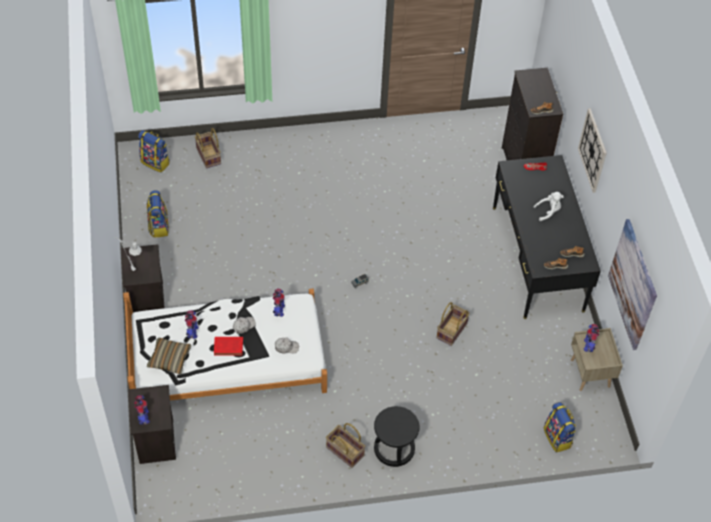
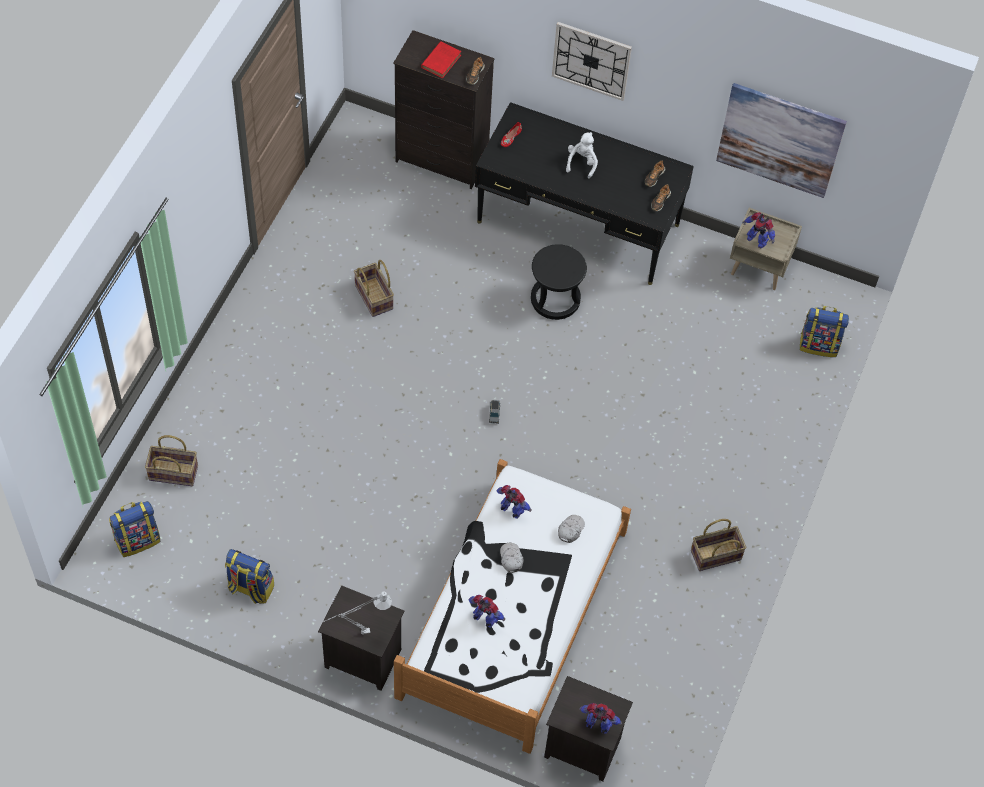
camera: 60 degrees left, 5 degrees up
(169, 359) = (508, 663): pillow -> none
(229, 347) = (532, 590): red book -> red book (441, 60)
(394, 448) = (741, 505): black stool -> black stool (555, 299)
(452, 331) = (622, 361): basket -> basket (374, 297)

